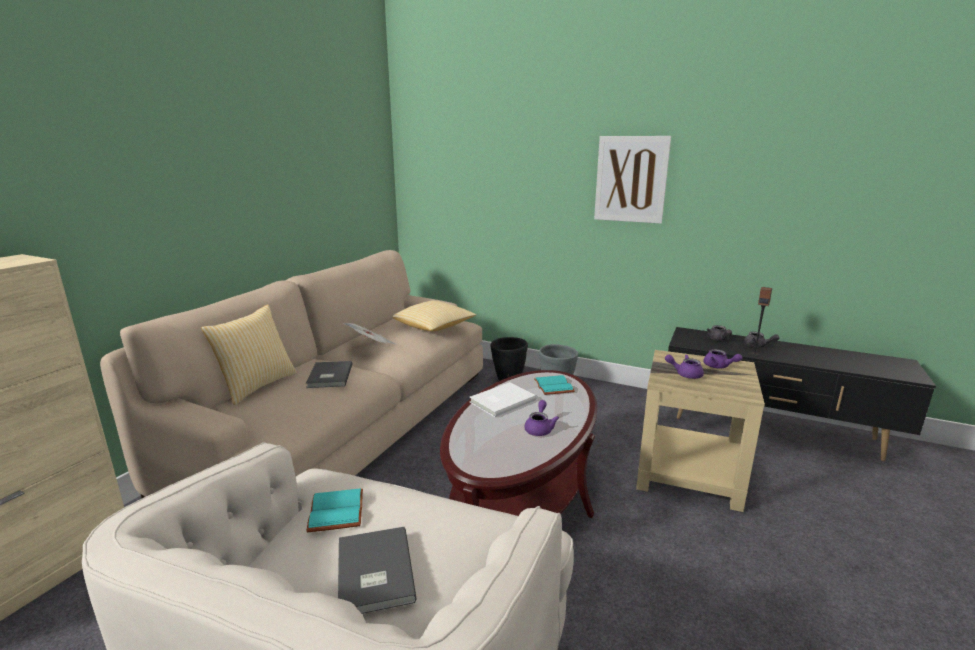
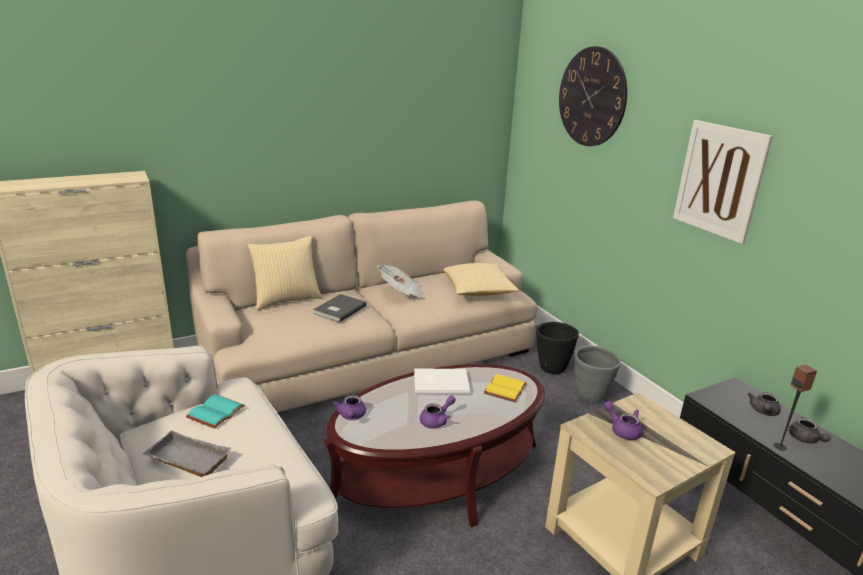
camera: 35 degrees right, 5 degrees up
(372, 574) = (186, 460): grey book -> grey tray
(488, 135) = (592, 97): none -> wall clock
(555, 386) = (506, 389): turquoise book -> yellow book
(719, 366) = (678, 439): purple teapot -> purple teapot (351, 416)

